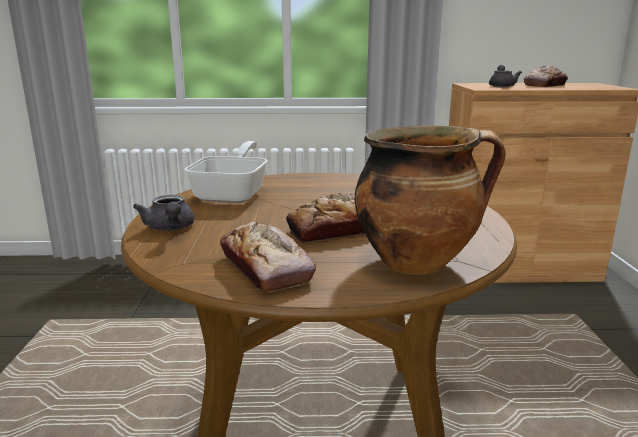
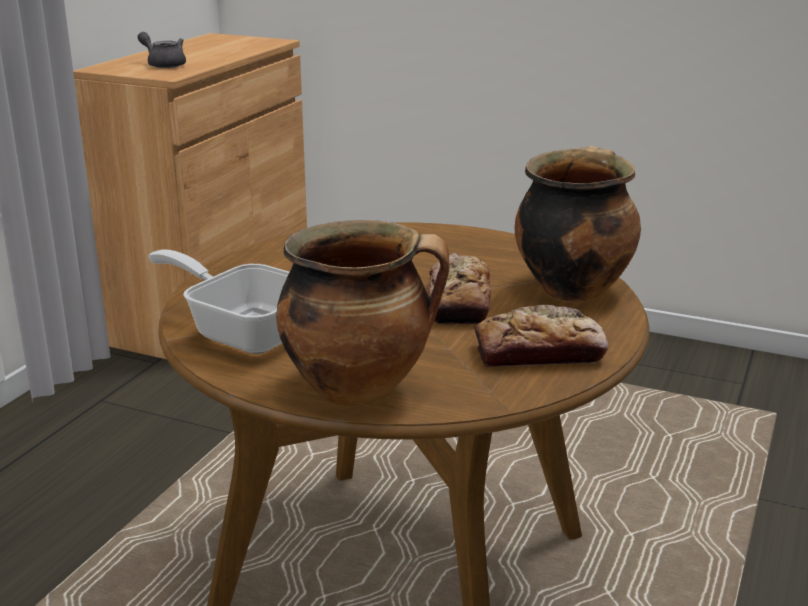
camera: 65 degrees left, 5 degrees up
(170, 228) = (360, 389): grey teapot -> cooking pot
(545, 85) = (196, 52): bread -> none

